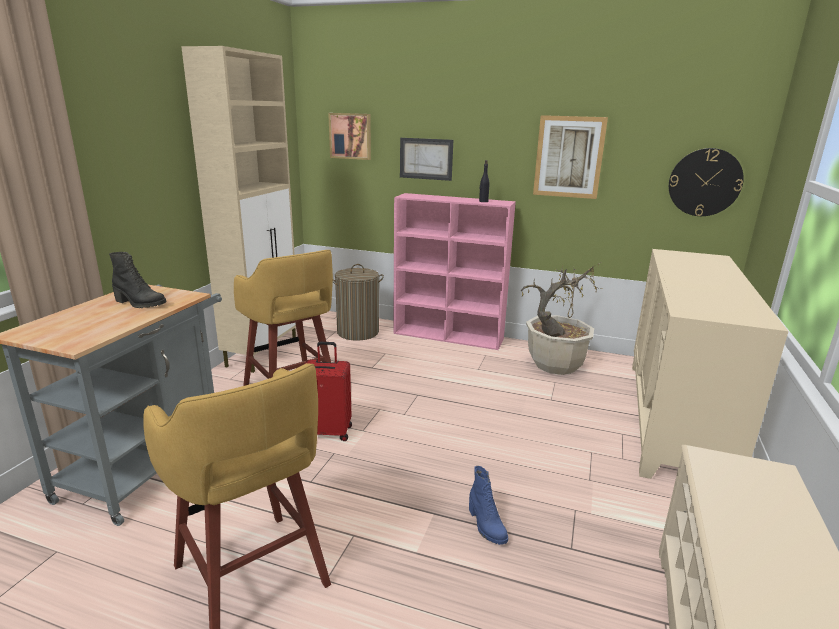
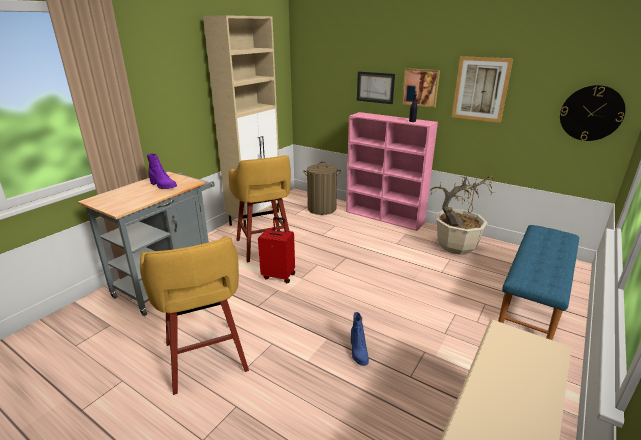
camera: 15 degrees right, 5 degrees up
(140, 304) = (163, 186): black boot -> purple boot
(350, 136) = (325, 69): picture -> picture (421, 87)
(675, 419) = (534, 298): beige cabinet -> blue bench

